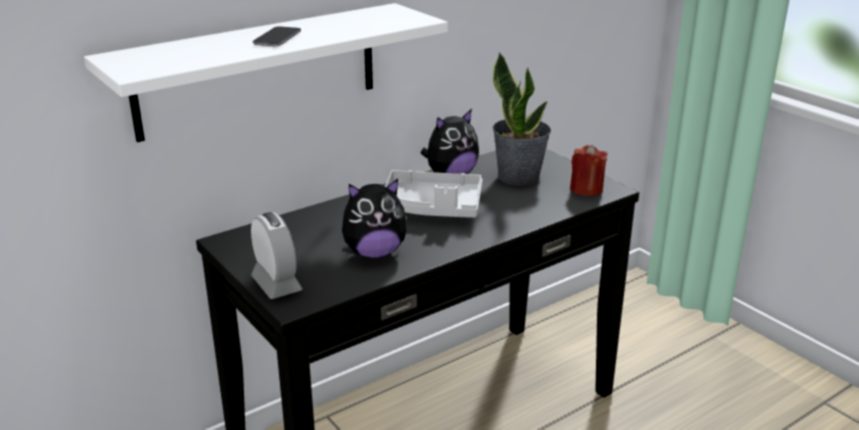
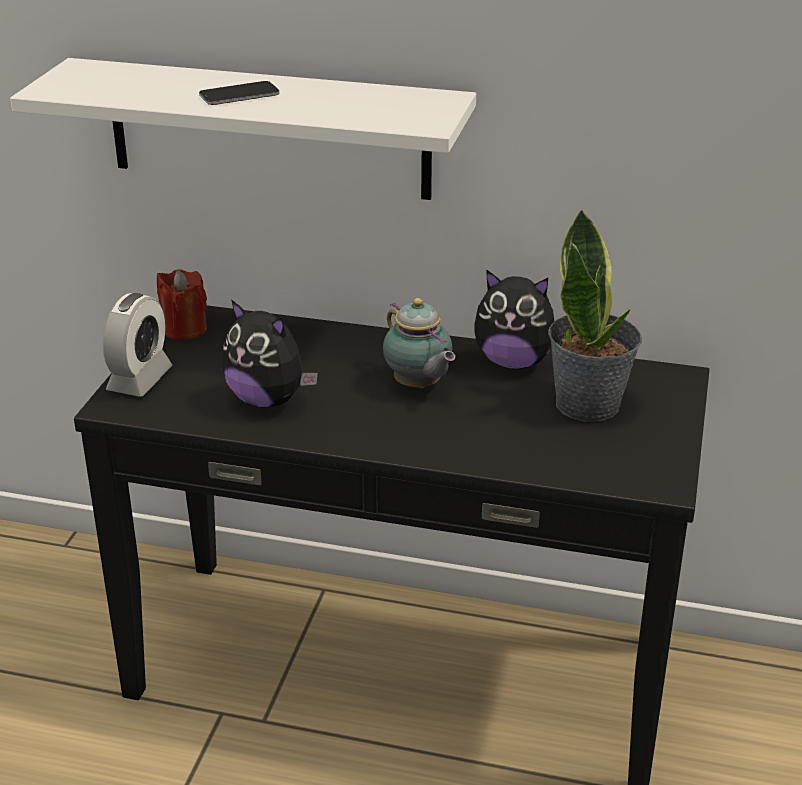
camera: 50 degrees right, 5 degrees up
(433, 207) = (418, 386): grey tray -> teapot
(586, 189) = (631, 465): red candle -> red candle (184, 329)

